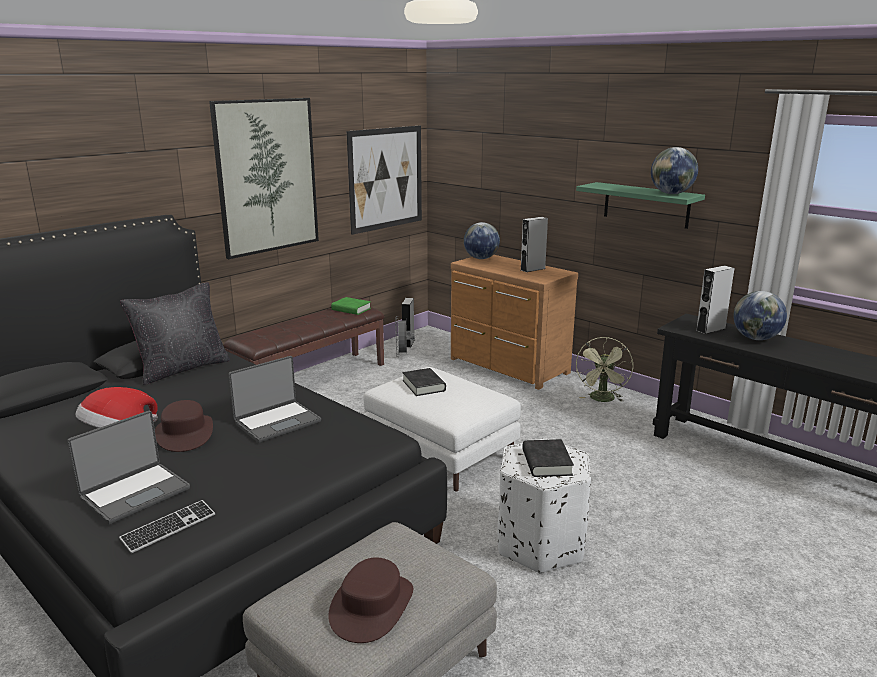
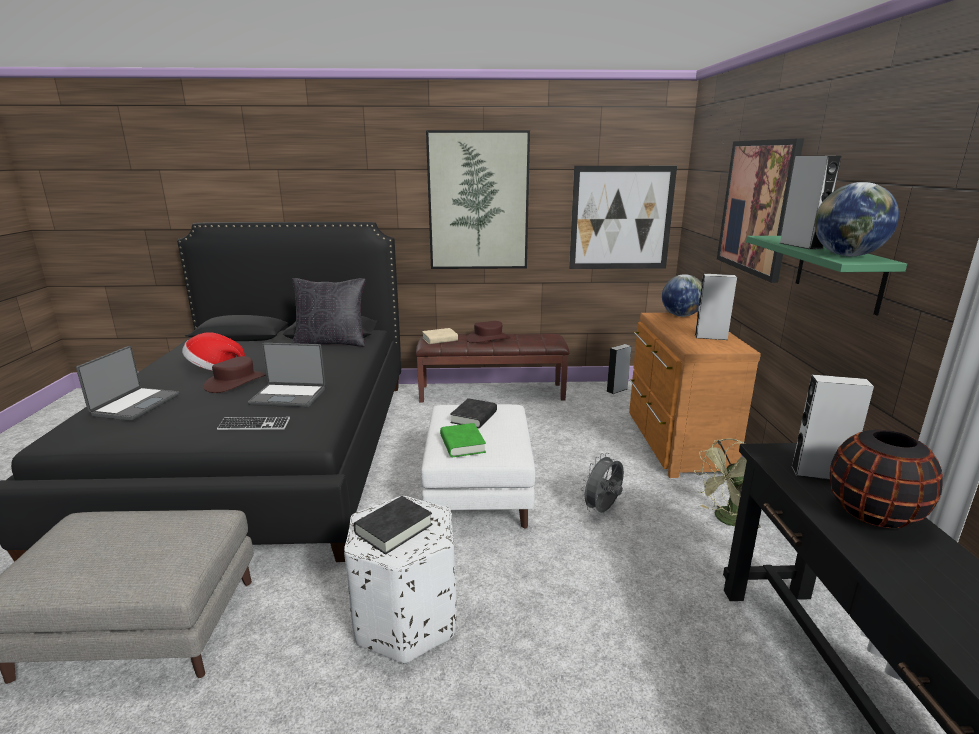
camera: 45 degrees right, 0 degrees up
(135, 493) = (135, 405): laptop -> laptop turned 75 degrees counterclockwise
(169, 528) = (97, 433): keyboard -> keyboard (254, 425)
(259, 336) = (440, 339): none -> beige book
(351, 309) = (543, 338): green book -> green book (462, 444)
(371, 606) = (85, 558): brown hat -> brown hat (488, 338)
(403, 355) = (594, 398): grey fan -> grey fan (602, 510)
(543, 162) = (757, 207): none -> picture
(629, 190) = (800, 245): none -> grey speaker
(755, 338) = (872, 514): globe -> black vase

